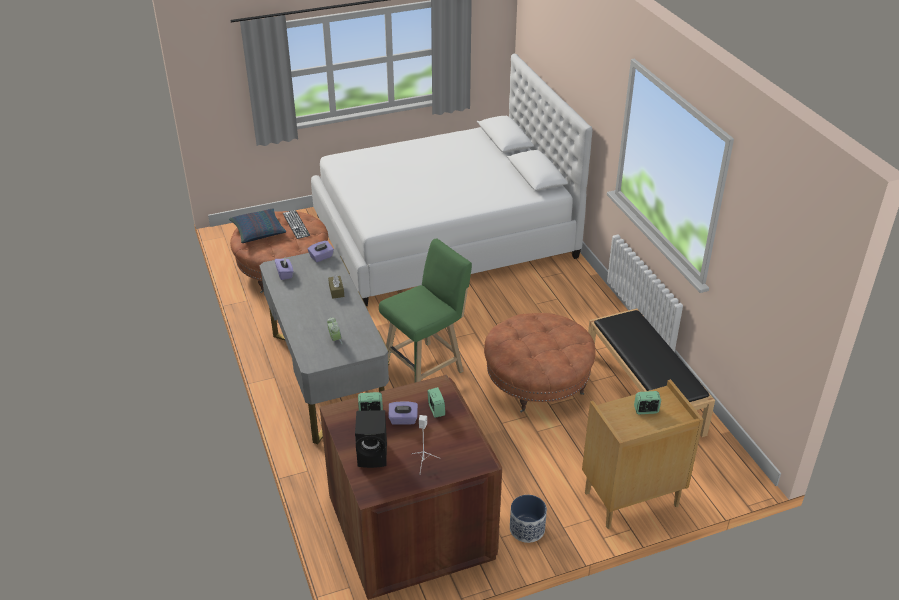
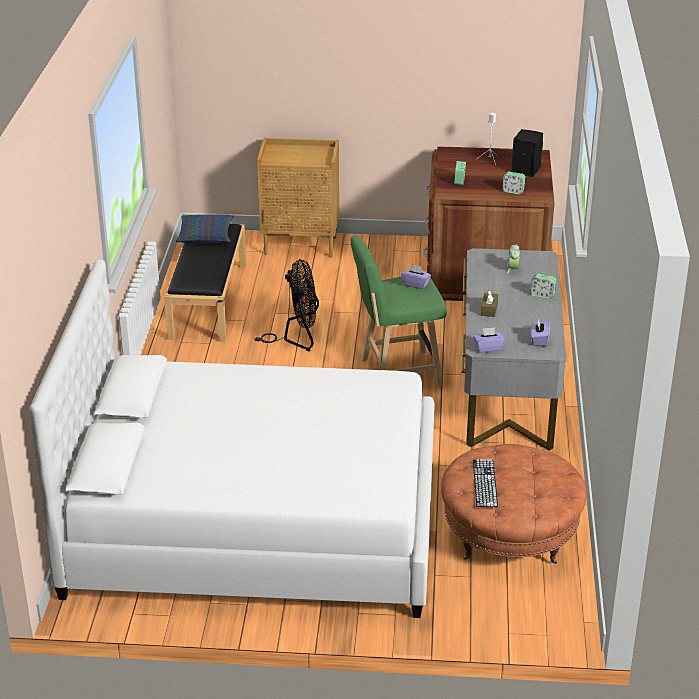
camera: 155 degrees left, 5 degrees down
(258, 231) = (542, 488): blue pillow -> blue pillow (205, 236)
(403, 420) = (490, 182): purple tissue box -> purple tissue box (416, 284)
(527, 529) = (396, 250): planter -> none
(537, 382) = (296, 333): brown ottoman -> black fan
(646, 410) = (294, 156): alarm clock -> alarm clock (542, 295)

